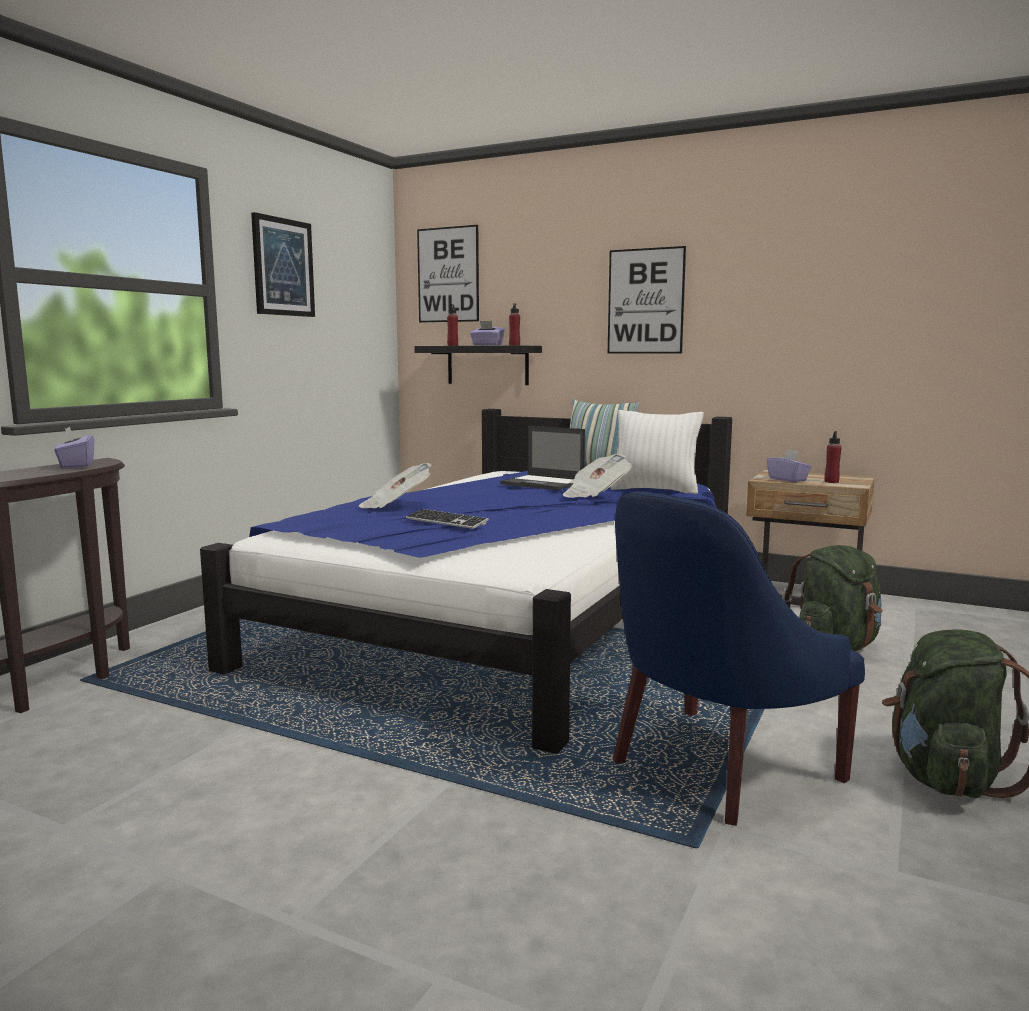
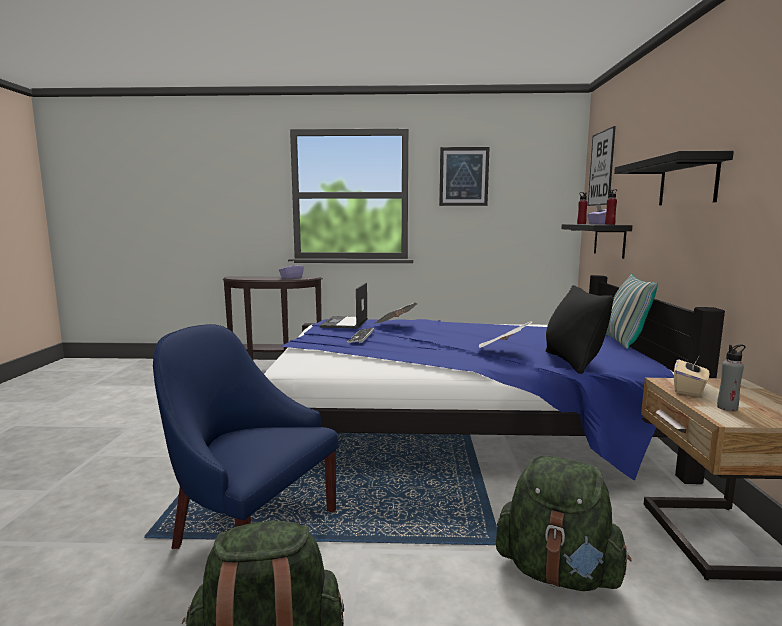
camera: 65 degrees right, 0 degrees up
(543, 483) = (523, 336): laptop -> laptop (344, 323)
(645, 301) = (687, 182): picture -> black shelf
(655, 490) = (572, 362): white pillow -> black pillow
(788, 479) = (689, 390): purple tissue box -> beige tissue box
(831, 482) = (727, 408): red bottle -> grey bottle

